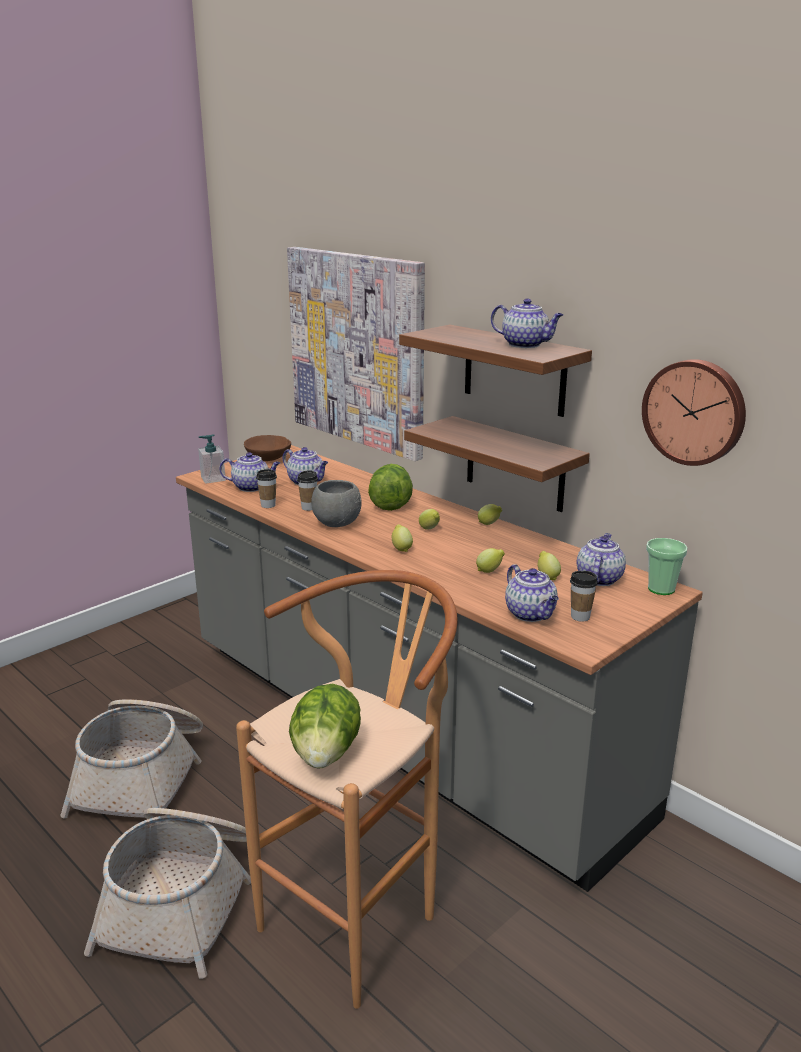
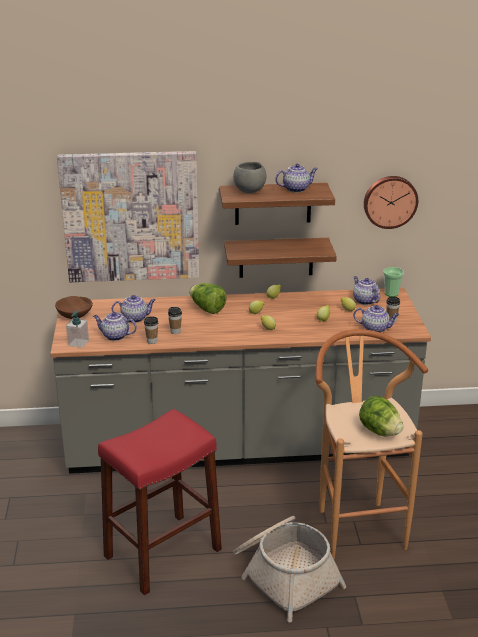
camera: 50 degrees left, 5 degrees up
(143, 776) = (163, 553): basket -> red stool
(252, 487) = (115, 336): teapot -> teapot turned 120 degrees counterclockwise
(336, 523) = (209, 332): grey bowl -> grey bowl (249, 190)

